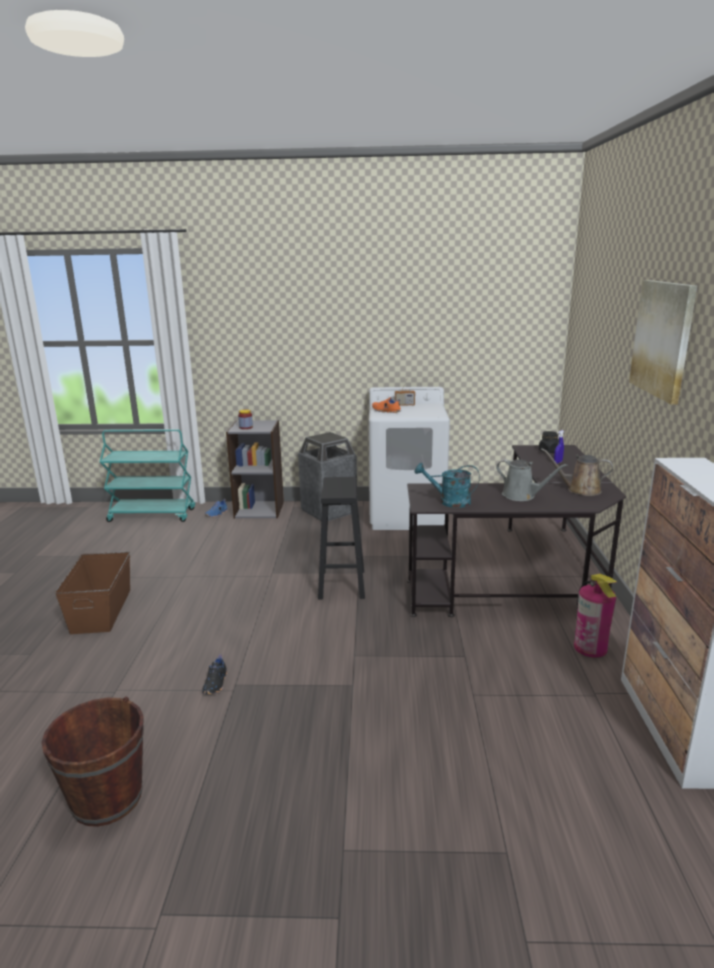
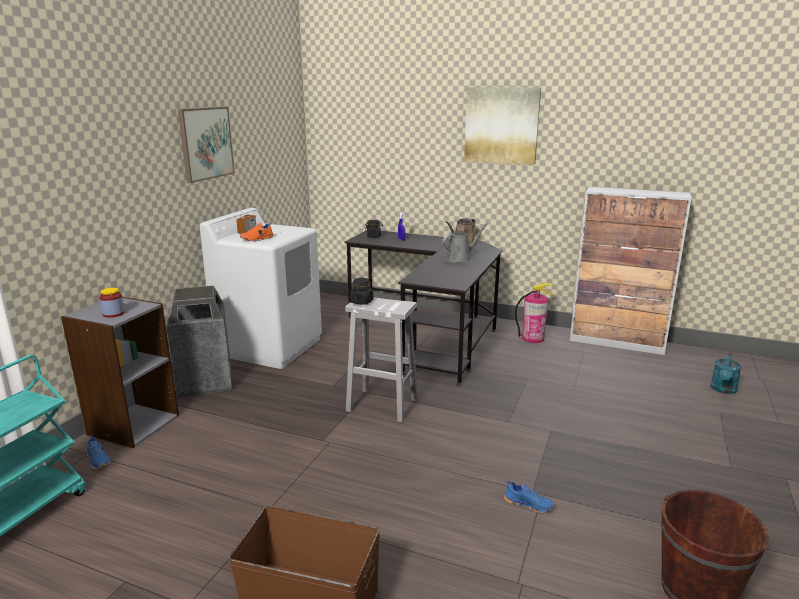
camera: 70 degrees left, 0 degrees up
(216, 684) = (528, 504): black shoe -> blue shoe
(337, 480) = (361, 302): none -> black jar
(341, 583) = (381, 405): black stool -> white stool
(395, 321) = (206, 143): none -> picture
(449, 502) = (455, 277): turquoise watering can -> turquoise watering can (723, 390)

